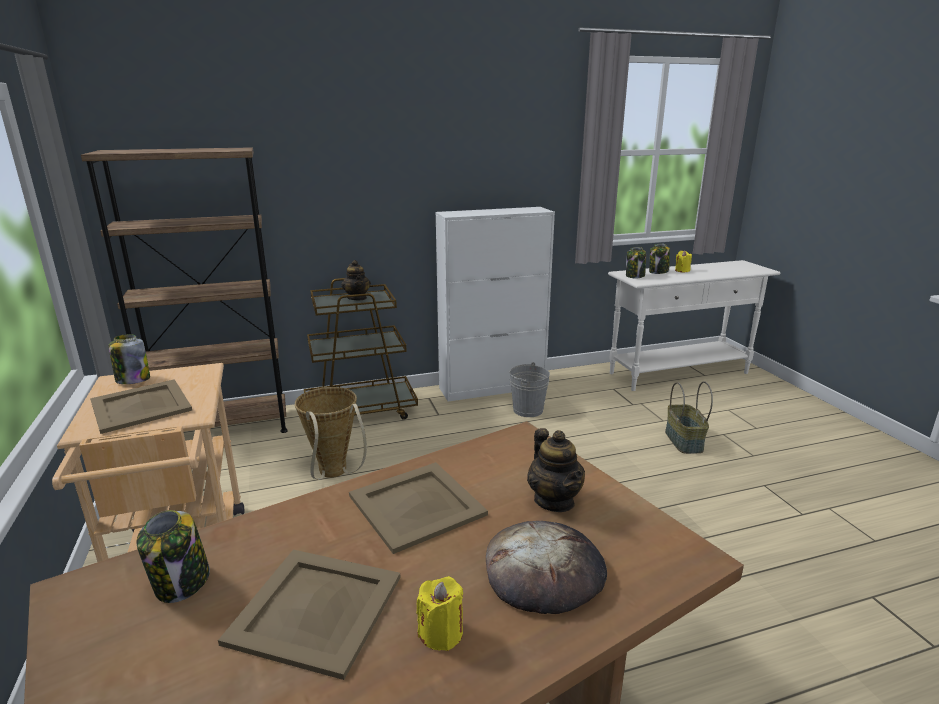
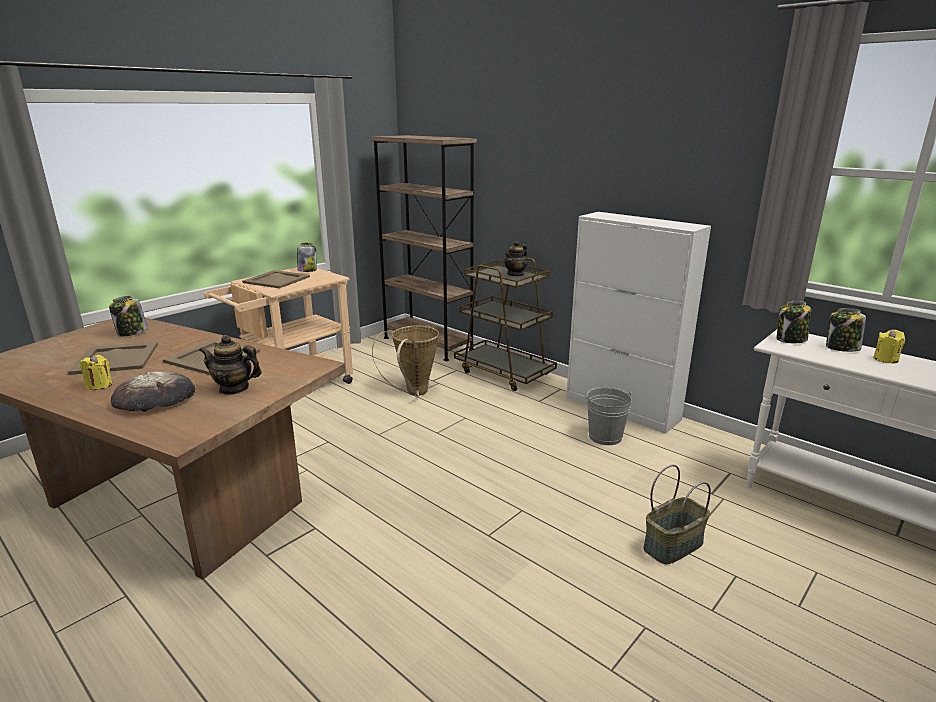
camera: 60 degrees right, 0 degrees up
(554, 500) = (234, 388): teapot -> teapot turned 60 degrees clockwise

